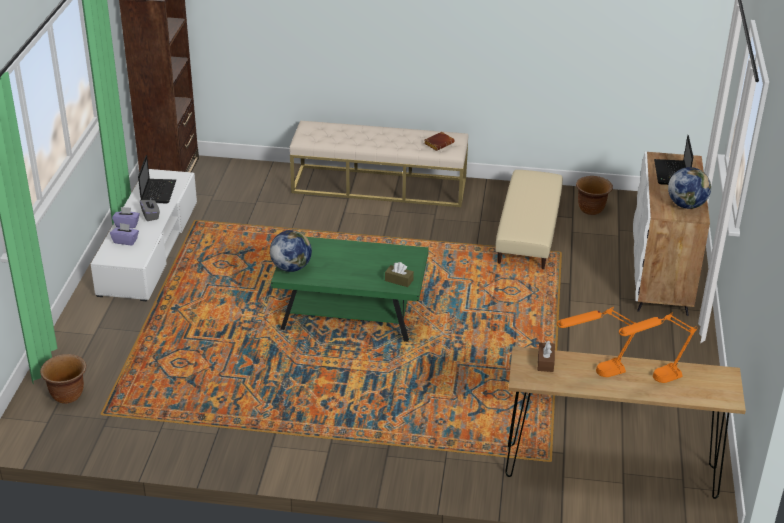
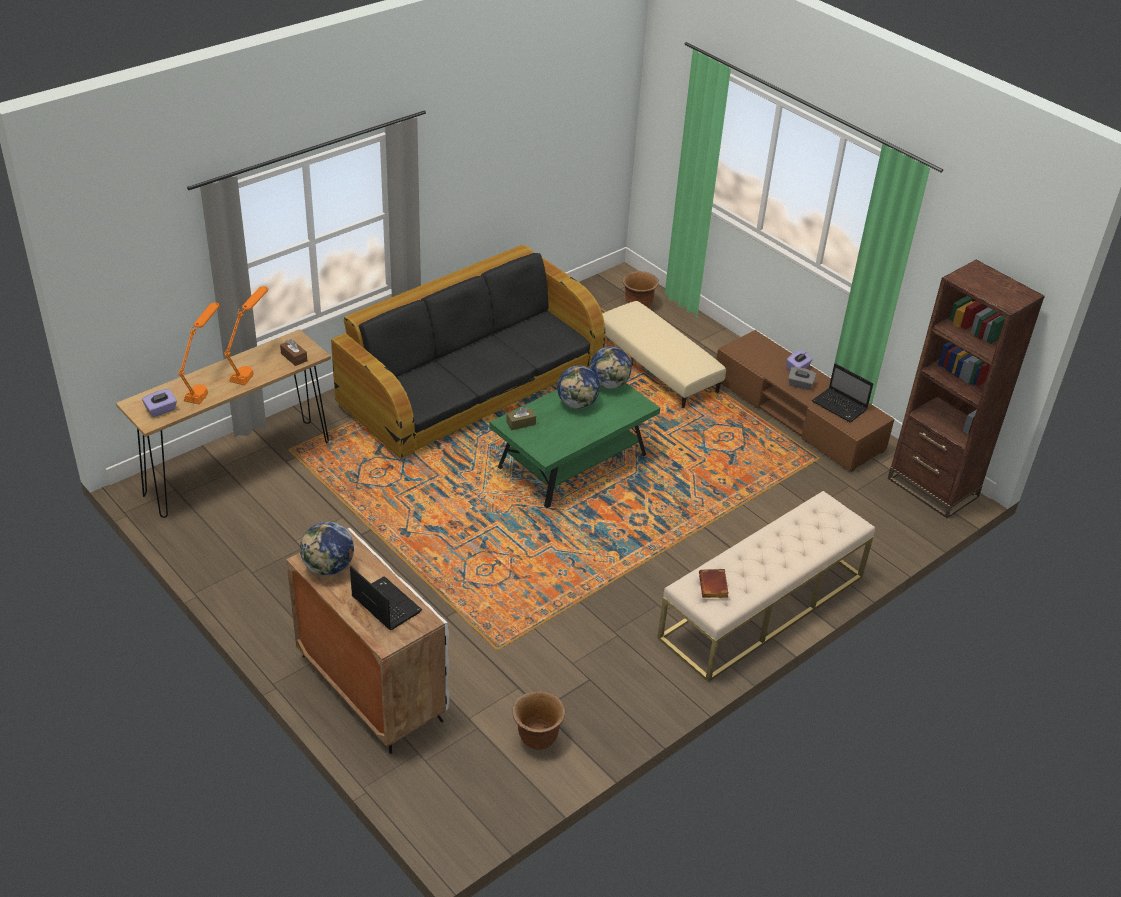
camera: 130 degrees right, 5 degrees up
(125, 241) = (771, 357): purple tissue box -> purple tissue box (161, 410)
(149, 248) = (797, 415): white tv stand -> brown tv stand
(325, 418) = (472, 385): none -> black sofa
(337, 269) = (577, 404): none -> globe
(529, 231) = (558, 655): beige ottoman -> beige ottoman (657, 366)

